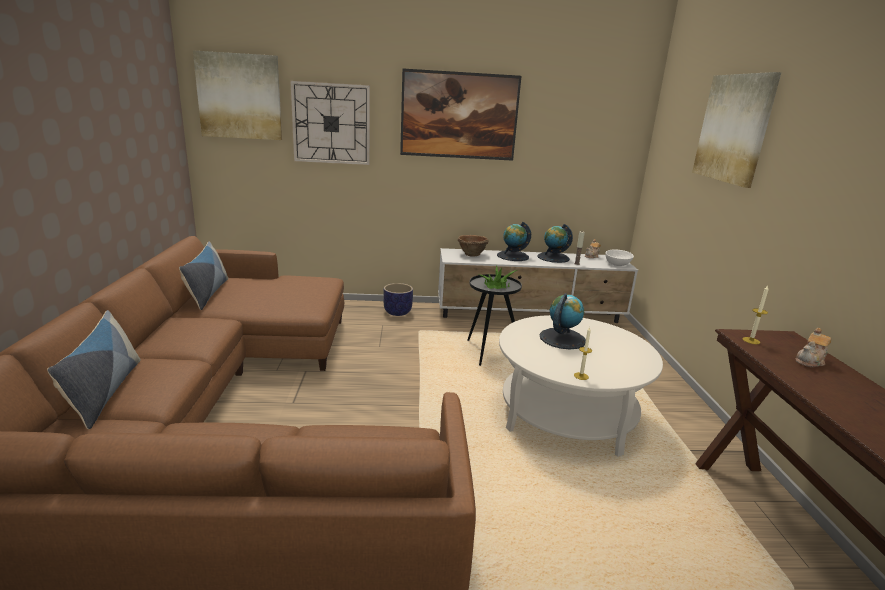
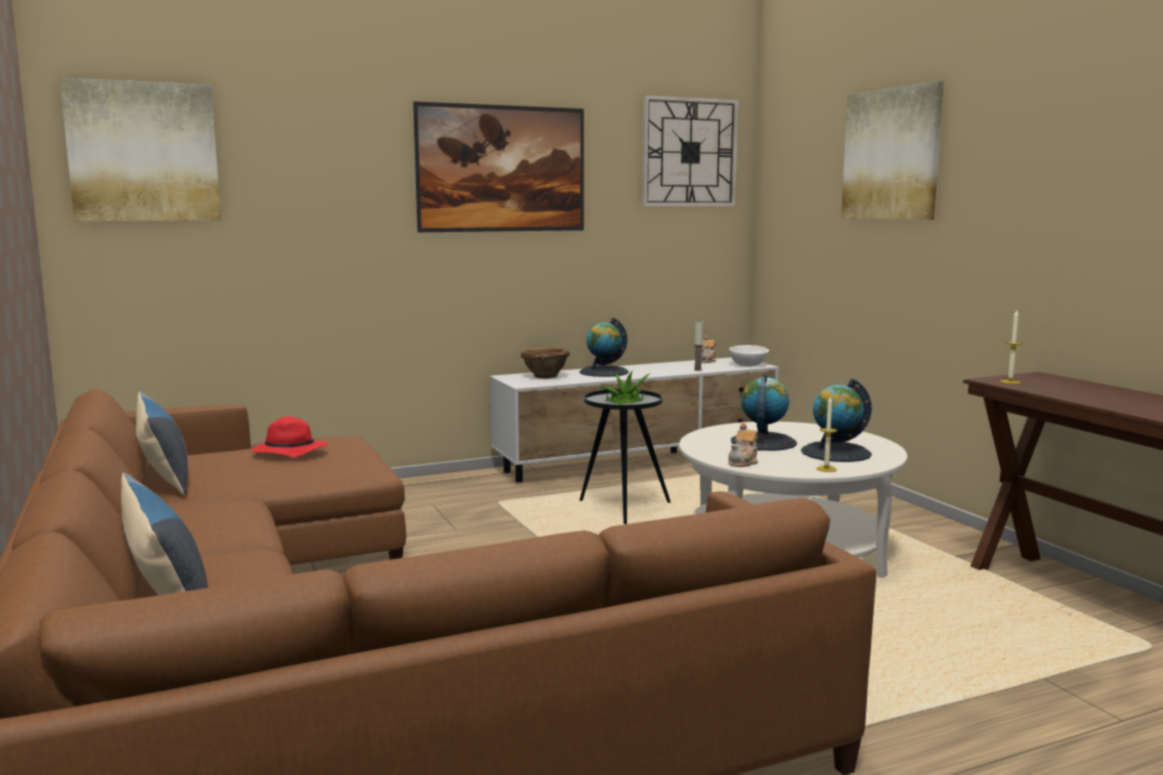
camera: 20 degrees left, 10 degrees down
(283, 288) = (288, 452): none -> red hat
(331, 123) = (304, 190): wall clock -> wall clock (689, 152)
(398, 312) = (441, 487): planter -> none
(553, 257) = (659, 367): globe -> globe (836, 453)
(810, 361) = (1082, 388): teapot -> teapot (743, 462)

